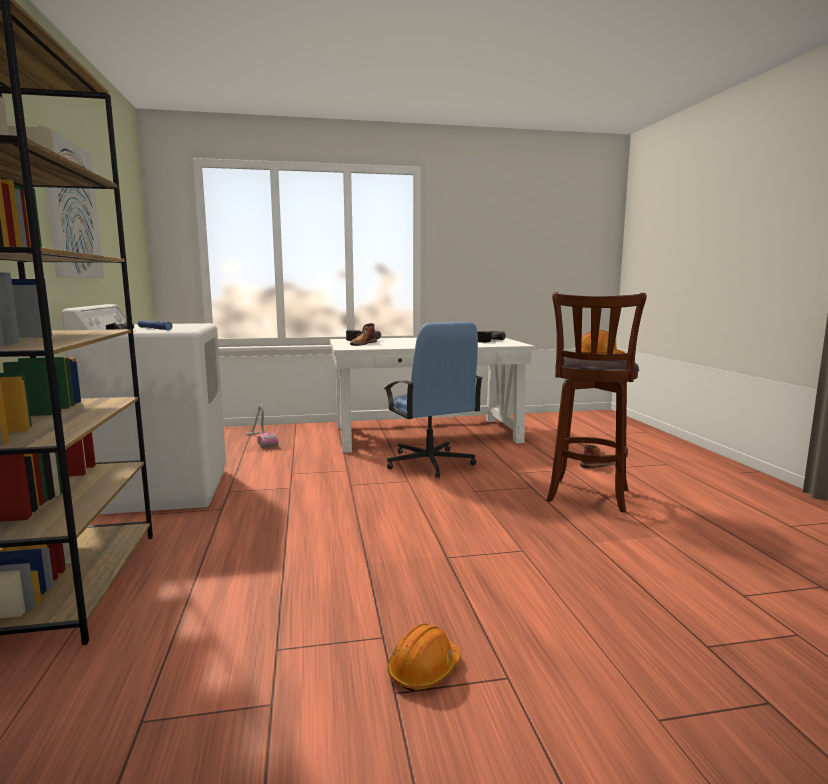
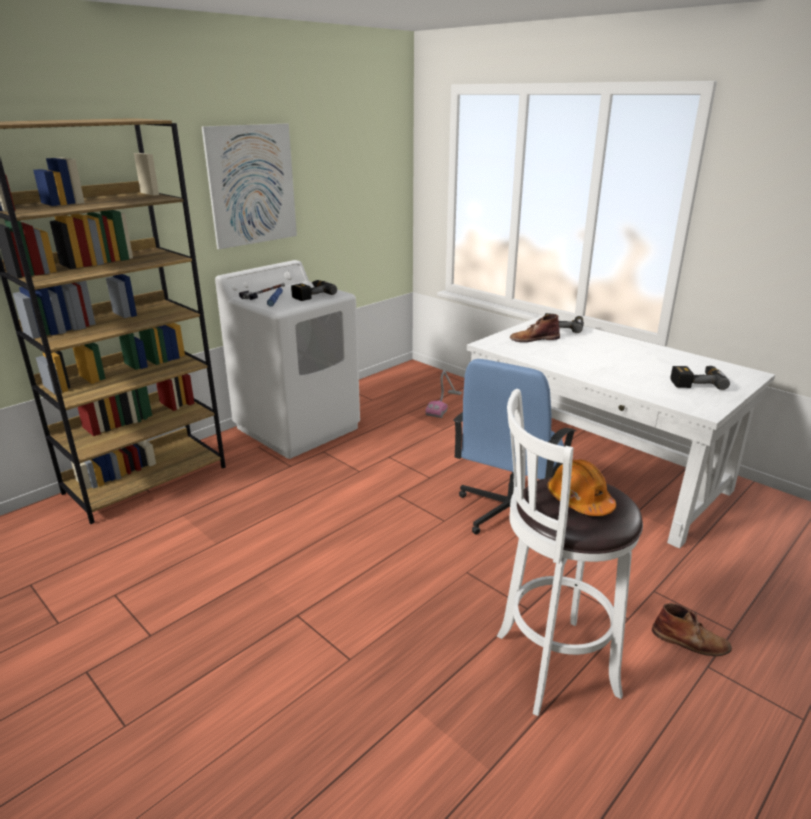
camera: 55 degrees right, 15 degrees up
(178, 325) = (311, 295): none -> power drill
(424, 670) = (117, 675): orange hard hat -> none
(587, 497) = (549, 666): brown stool -> white stool

